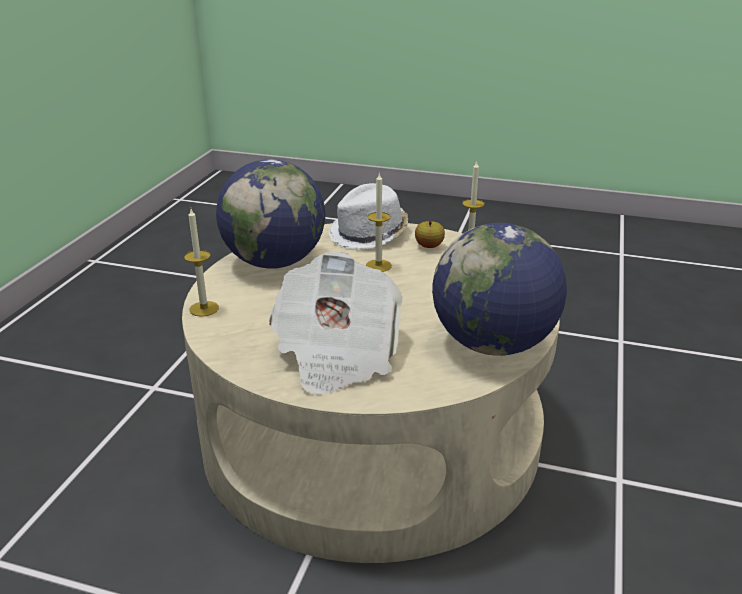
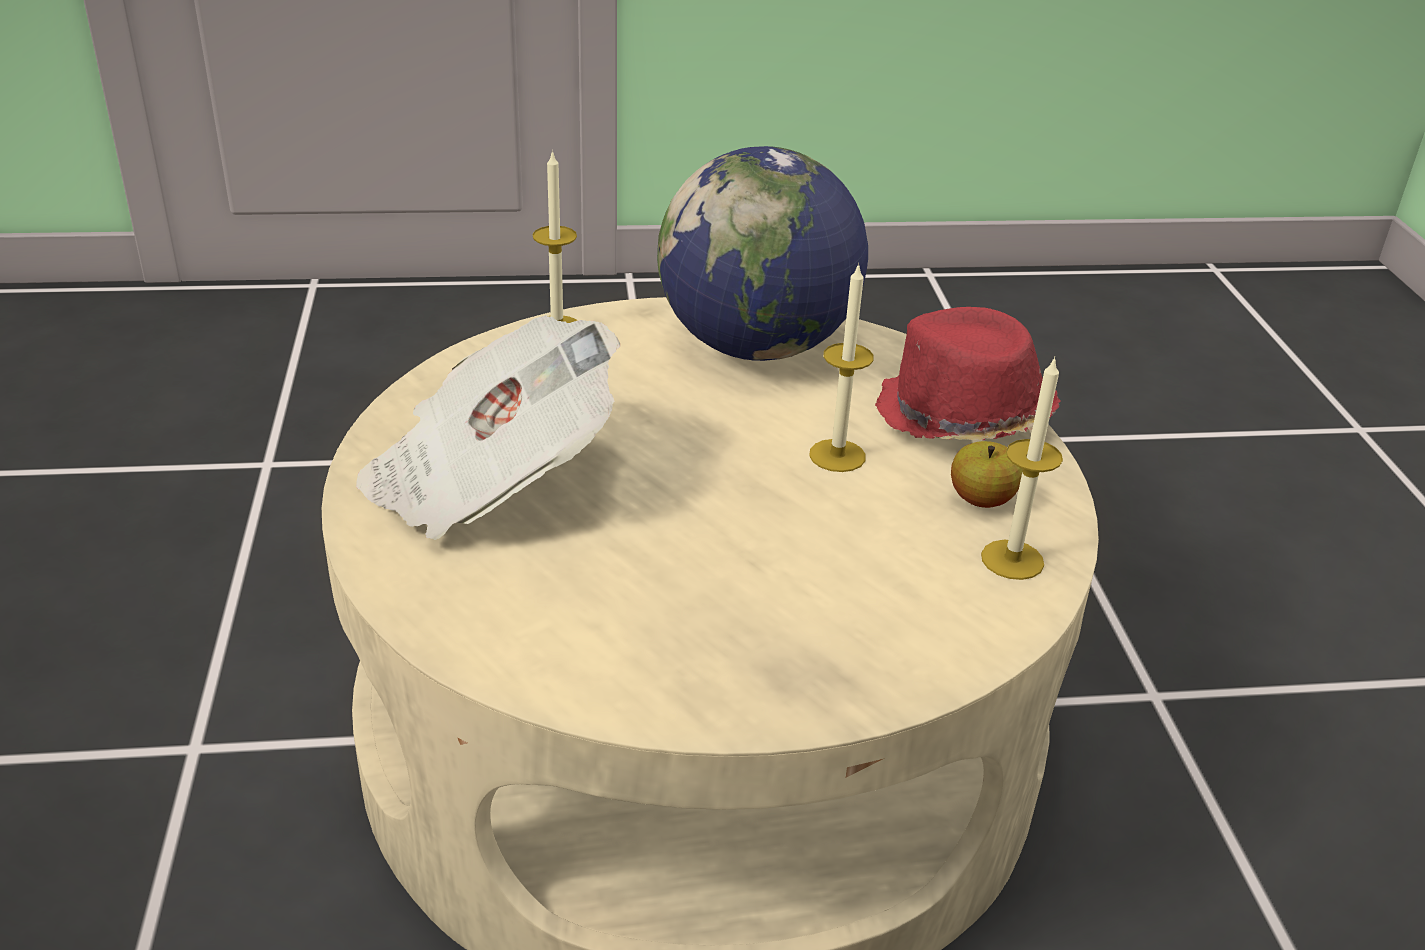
camera: 65 degrees right, 5 degrees up
(369, 235) = (961, 417): white hat -> red hat
(493, 344) = (619, 660): globe -> none

